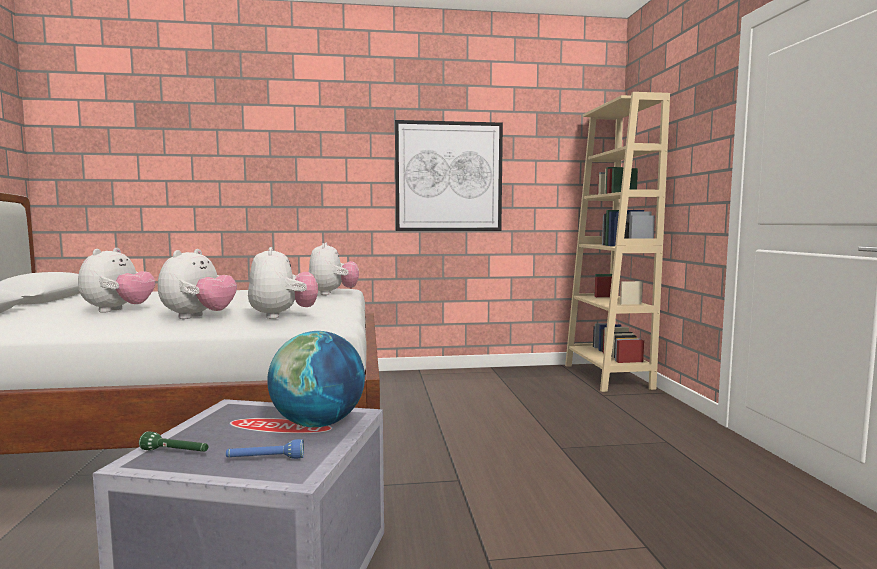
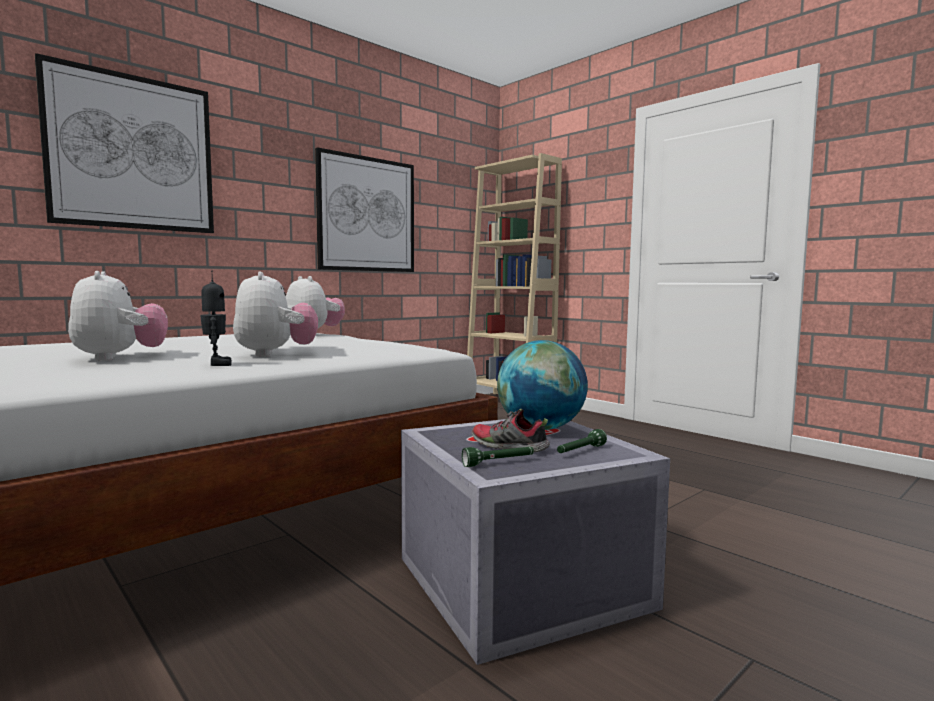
camera: 35 degrees left, 0 degrees up
(128, 324) = (217, 364): none -> toy robot
(232, 437) = (508, 447): none -> shoe
(241, 146) = (132, 153): none -> picture
(265, 459) = (580, 451): blue flashlight -> green flashlight
(283, 316) = (373, 346): plush toy -> none

